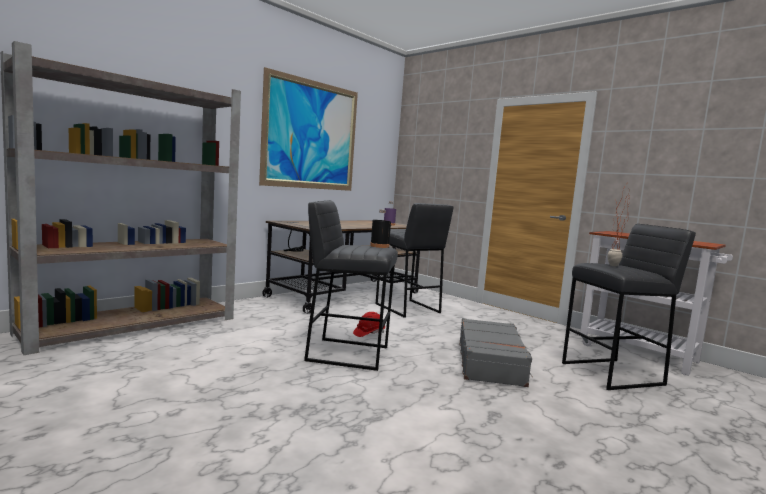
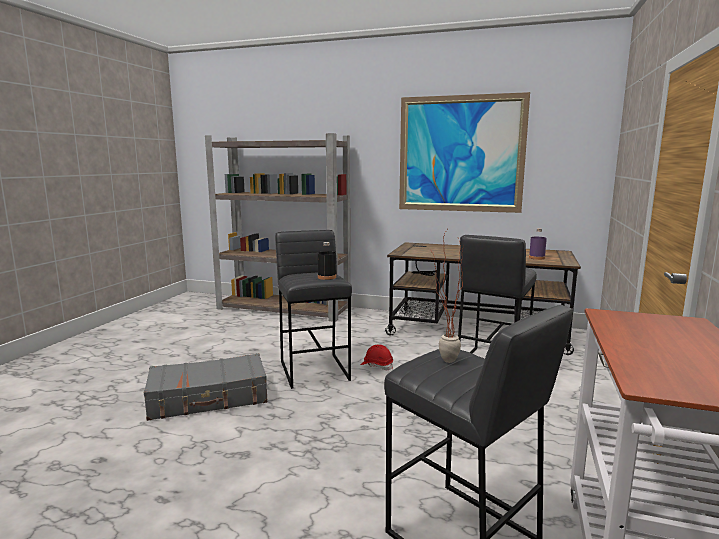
camera: 65 degrees right, 5 degrees up
(491, 362) = (380, 435): grey suitcase -> grey suitcase (209, 398)

